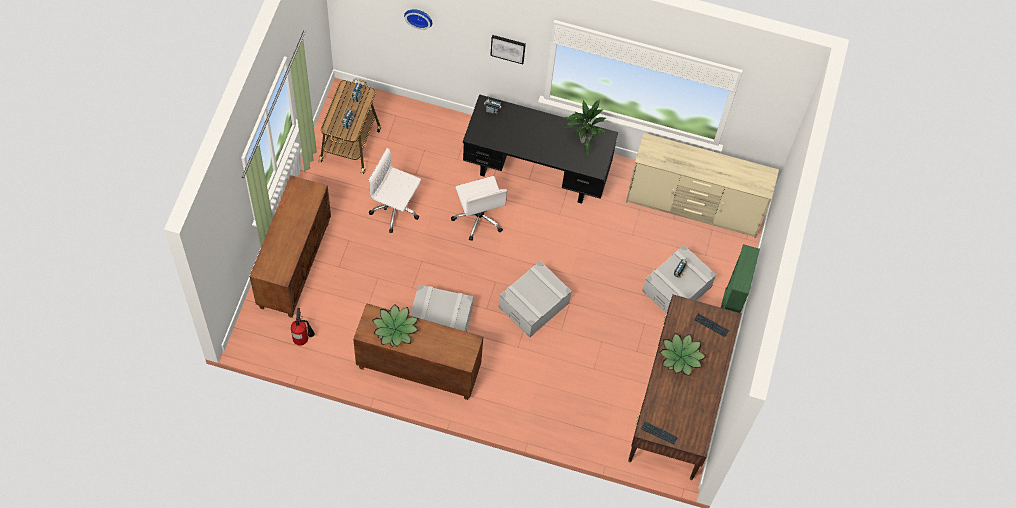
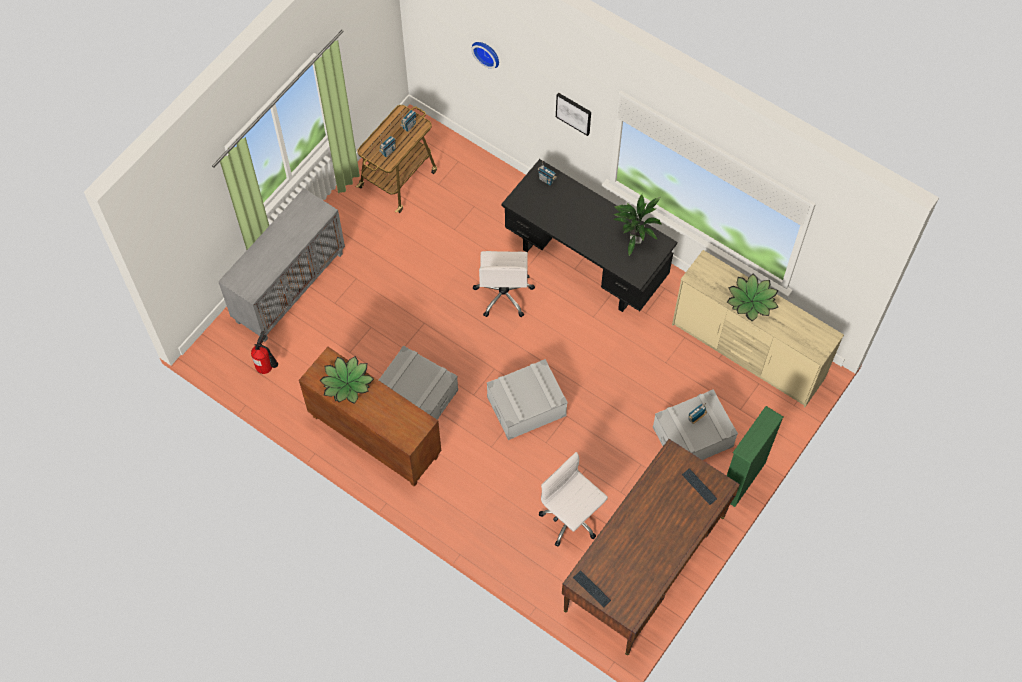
camera: 25 degrees right, 0 degrees up
(294, 264) = (290, 287): brown cabinet -> grey cabinet
(396, 209) = (419, 260): white office chair -> white office chair (572, 518)
(681, 357) = (650, 511): potted plant -> potted plant (751, 301)

